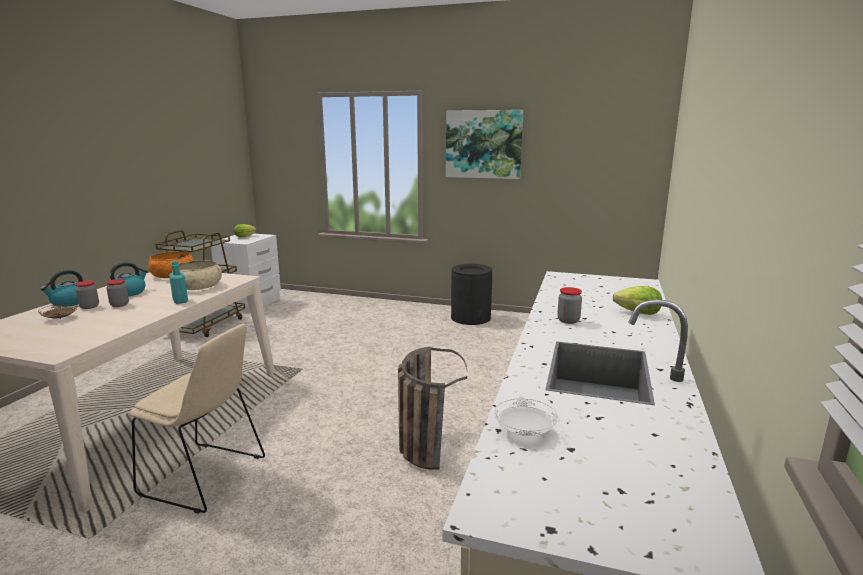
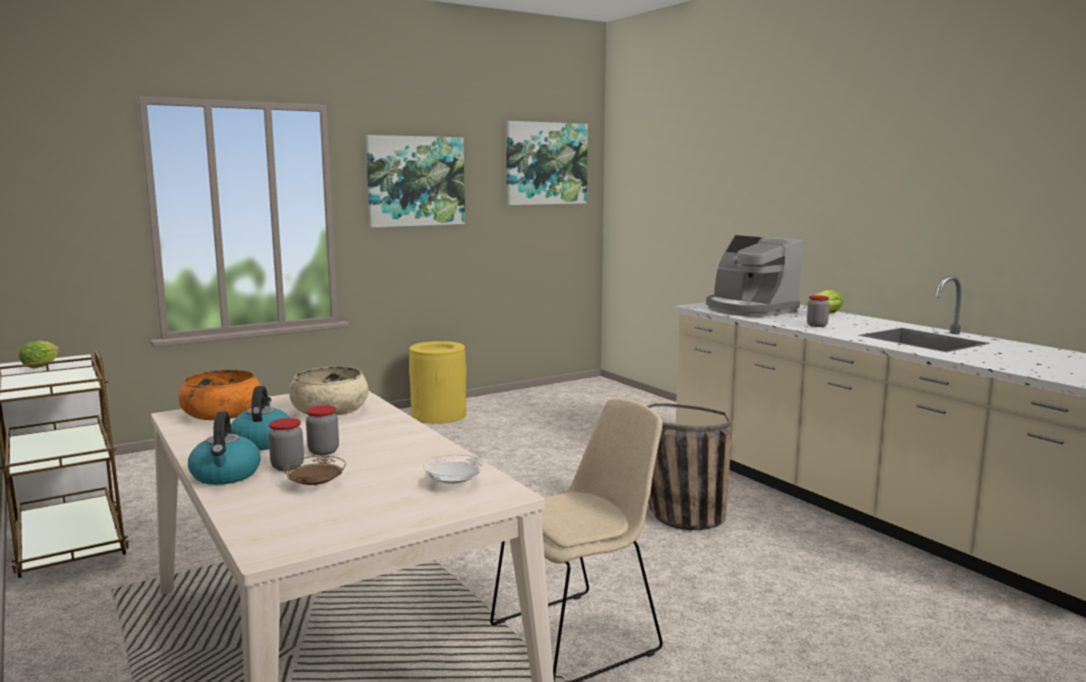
camera: 50 degrees left, 5 degrees down
(180, 301) = (385, 424): turquoise bottle -> none
(471, 318) = (439, 415): black trash can -> yellow trash can
(524, 432) = (1009, 365): white plate -> white plate (453, 483)
(588, 290) = (748, 309): none -> coffee machine
(606, 130) = (546, 163): none -> picture

